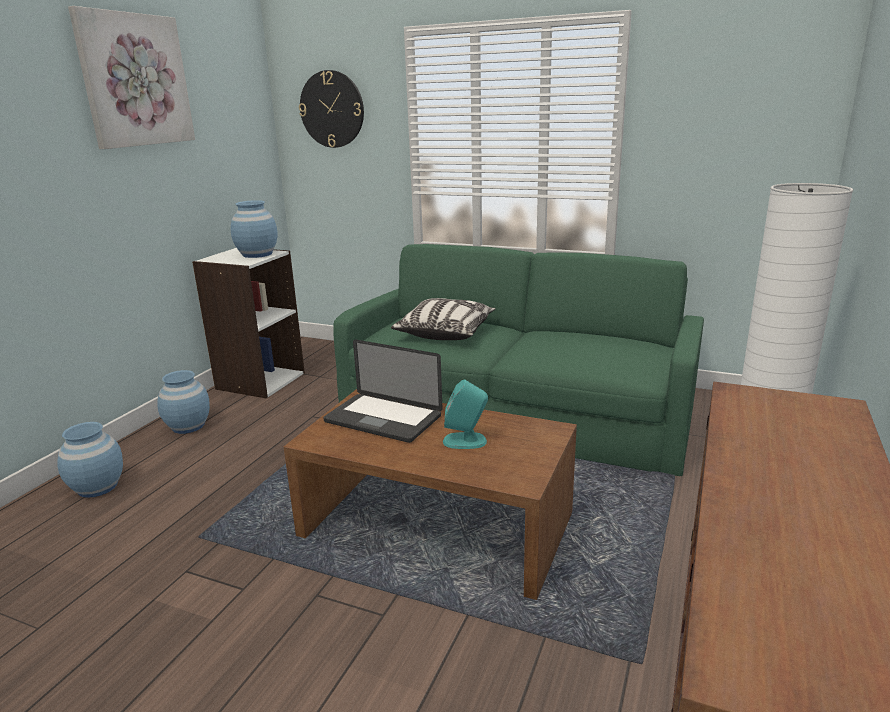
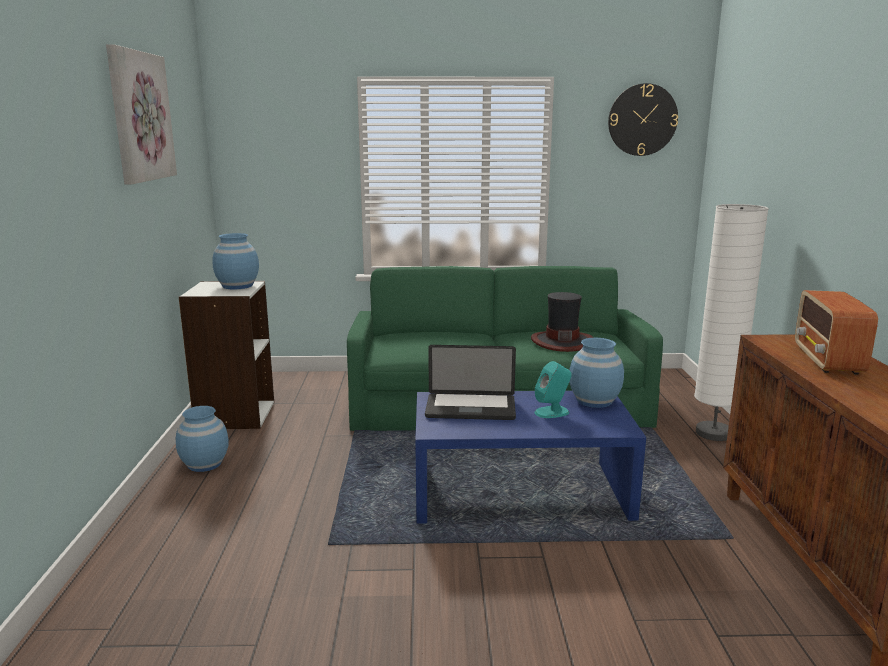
camera: 25 degrees left, 5 degrees down
(98, 487) = (170, 530): blue vase -> blue vase (594, 401)
(332, 109) = (278, 146): wall clock -> wall clock (642, 120)
(437, 524) = (519, 491): brown coffee table -> blue coffee table
(445, 332) = (439, 341): pillow -> none
(582, 350) = (562, 341): none -> hat
(792, 448) = (827, 360): none -> radio

